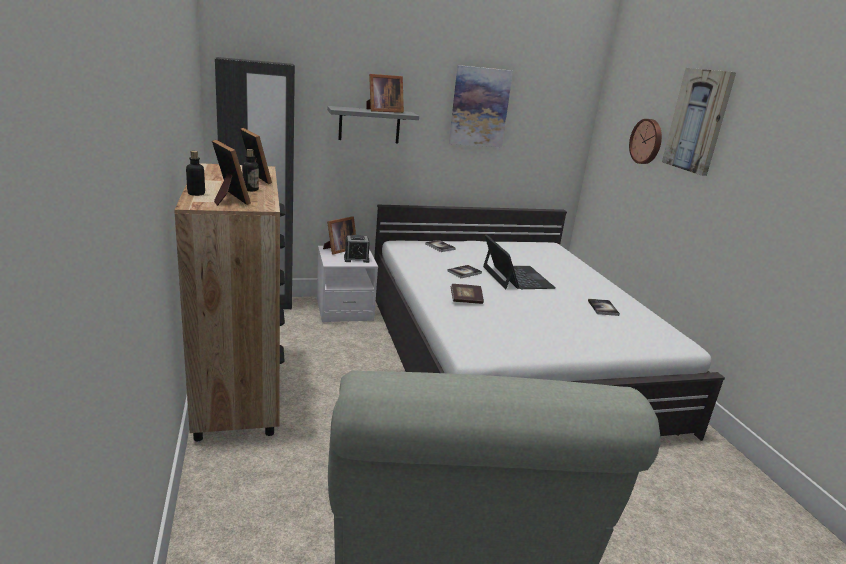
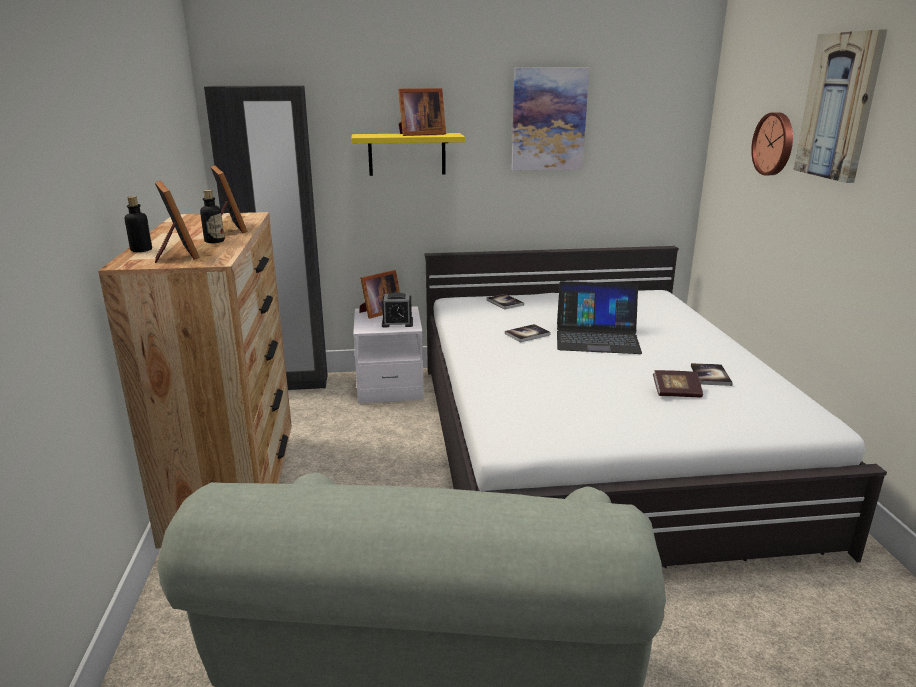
camera: 10 degrees right, 0 degrees up
(369, 125) = (407, 154): grey shelf -> yellow shelf
(466, 300) = (518, 371): book -> book (676, 393)
(516, 277) = (597, 338): laptop -> laptop turned 105 degrees clockwise

